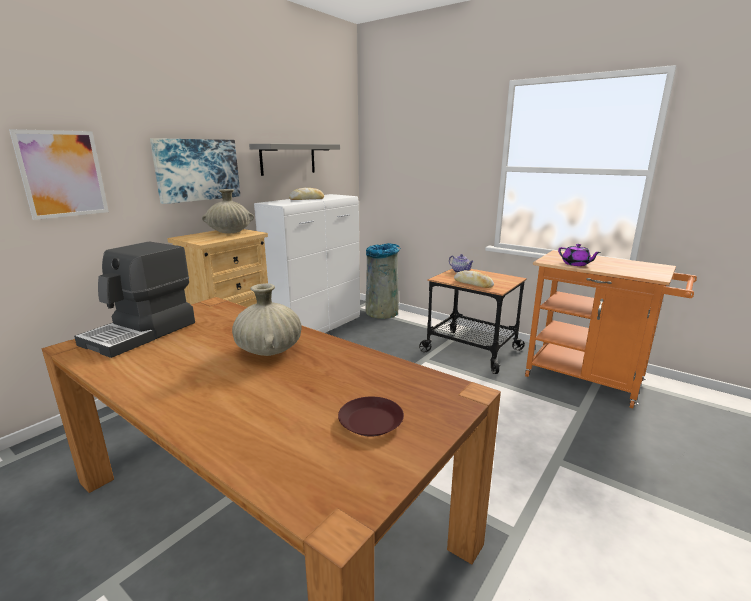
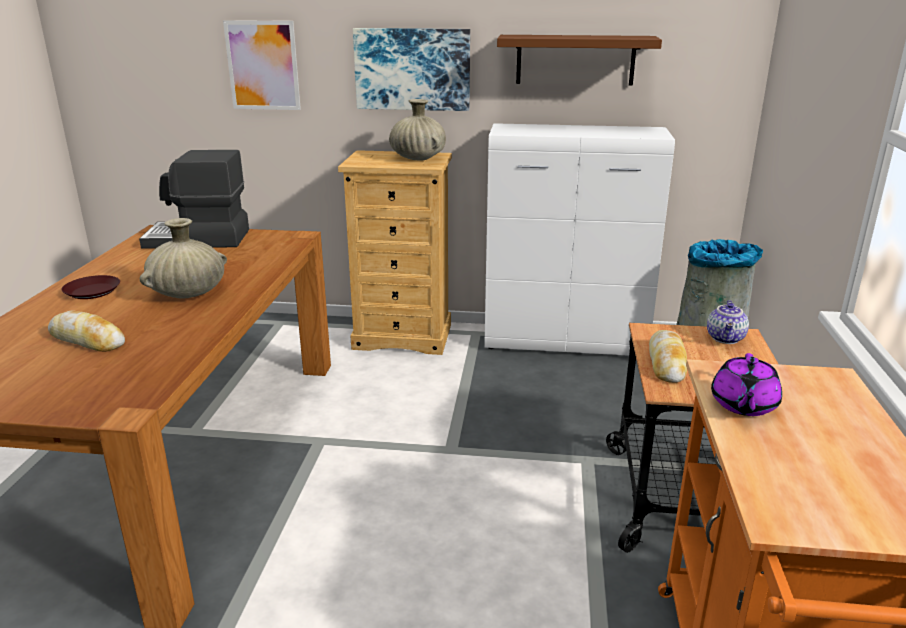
camera: 60 degrees right, 5 degrees up
(288, 159) = (575, 60): grey shelf -> brown shelf
(307, 199) = (574, 130): bread -> bread (87, 340)
(371, 422) = (47, 375): brown plate -> brown plate (92, 292)

